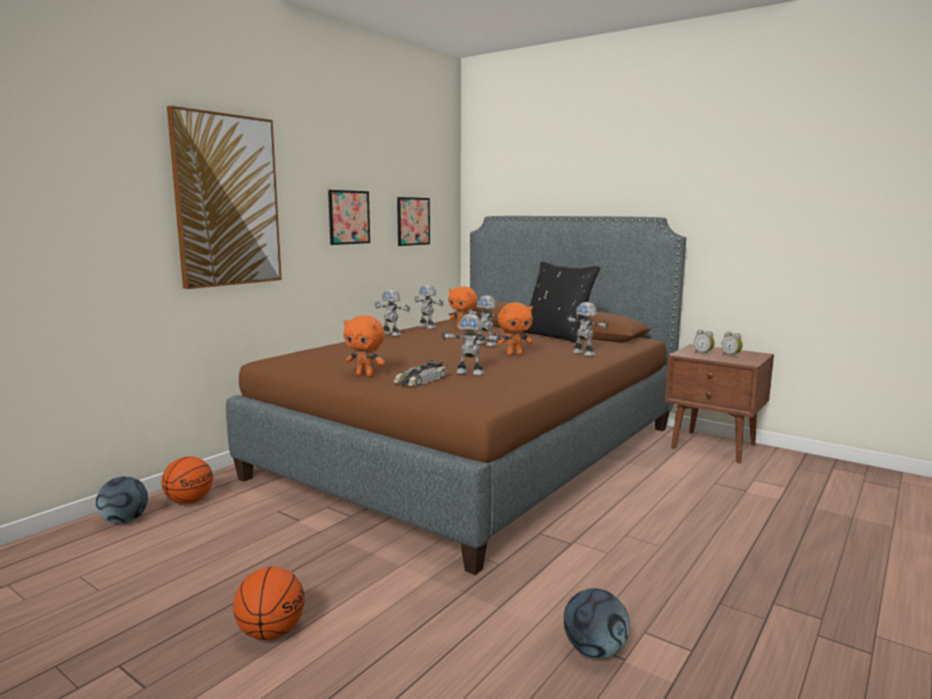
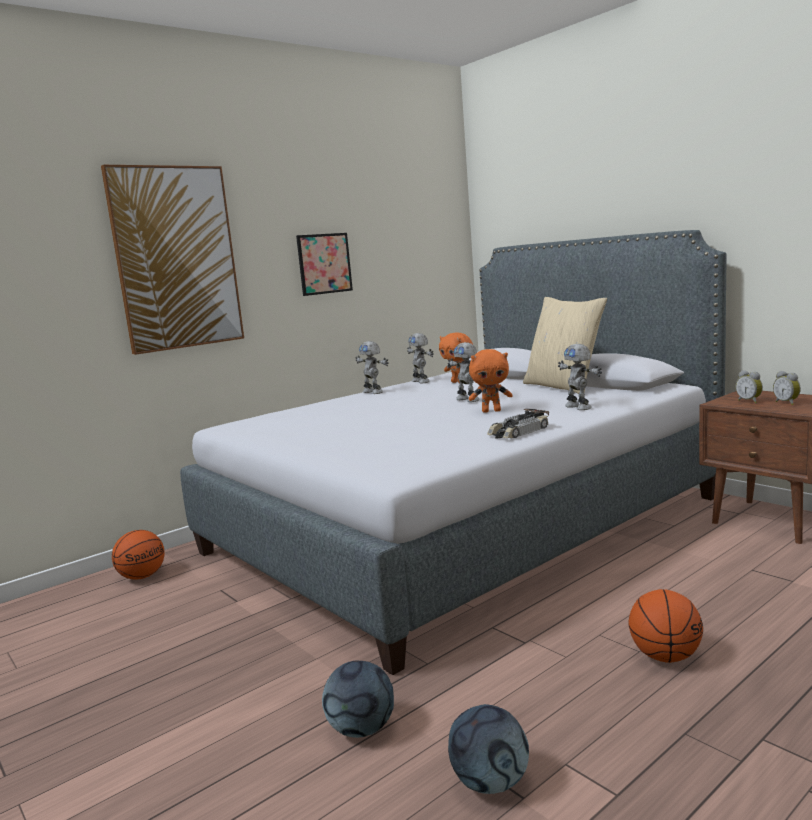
camera: 15 degrees right, 0 degrees up
(124, 520) = (74, 595): football -> football (361, 729)
(271, 632) = (148, 726): basketball -> basketball (665, 656)
(366, 375) = (302, 441): orange plush toy -> none
(413, 221) = (407, 261): picture -> none
(420, 380) = (355, 445): toy car -> toy car (518, 432)
(470, 373) = (420, 435): toy robot -> none
(475, 450) = (464, 524): brown bed -> grey bed
(557, 336) = (564, 386): black pillow -> beige pillow

